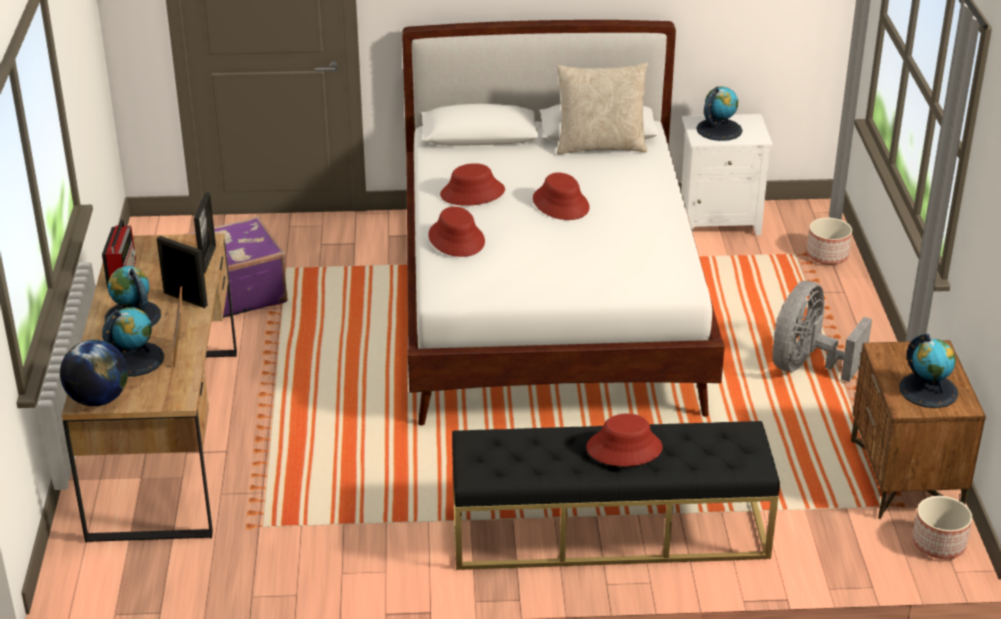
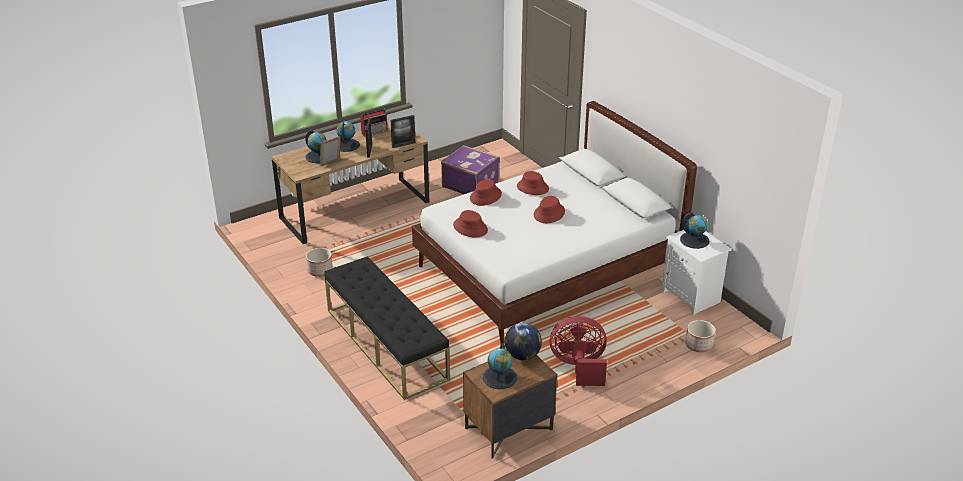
camera: 60 degrees right, 0 degrees up
(98, 399) = (286, 159): globe -> globe (522, 355)
(600, 146) = (621, 207): beige pillow -> none
(624, 448) = (389, 304): red hat -> red hat (470, 228)
(806, 366) = (579, 367): grey fan -> red fan
(938, 544) = (460, 455): planter -> planter (320, 270)

